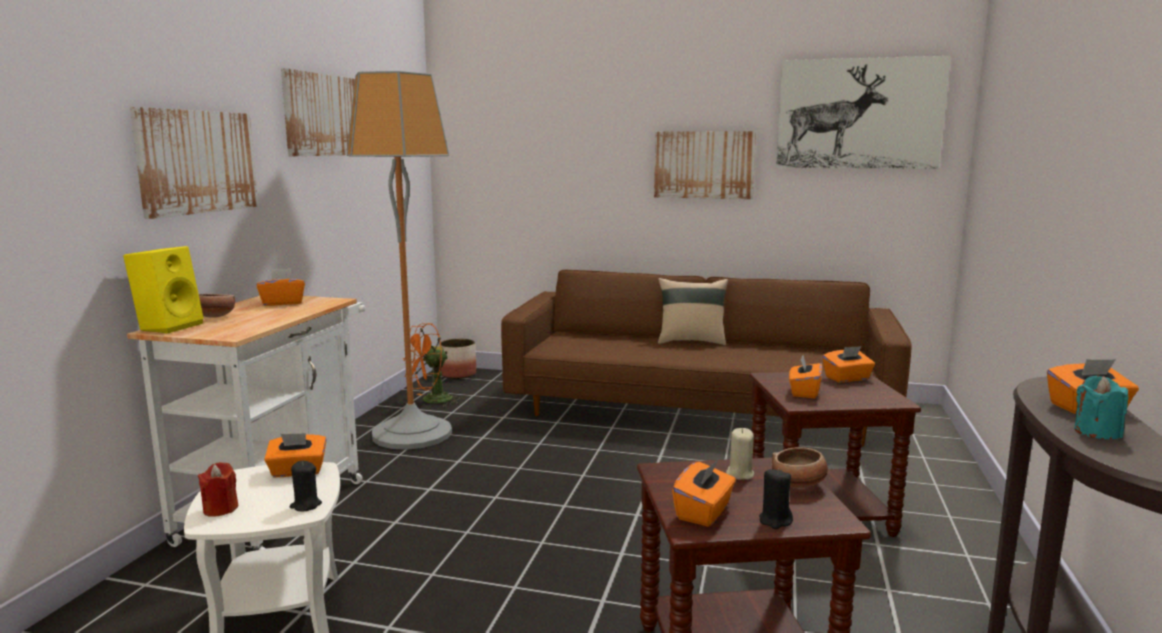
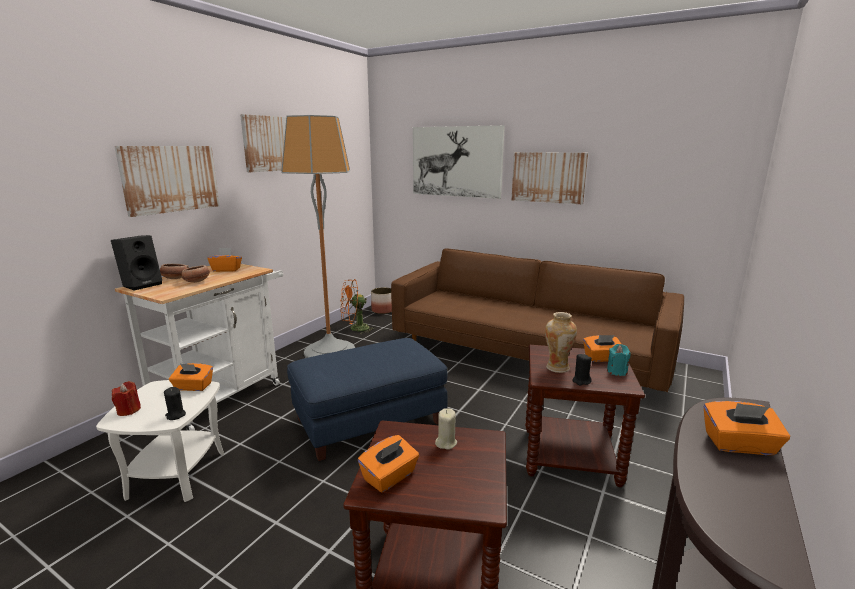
camera: 15 degrees right, 5 degrees up
(169, 326) = (142, 285): yellow speaker -> black speaker
(533, 509) = (370, 420): none -> blue ottoman
(691, 341) = (525, 306): beige pillow -> none
(775, 520) = (436, 496): black candle -> black candle (581, 381)
(799, 484) = (483, 461): bowl -> bowl (197, 282)
(804, 392) = (557, 368): orange tissue box -> vase
(859, 114) = (671, 140): picture -> picture (456, 161)
(1097, 432) = (723, 479): turquoise candle -> turquoise candle (617, 371)

